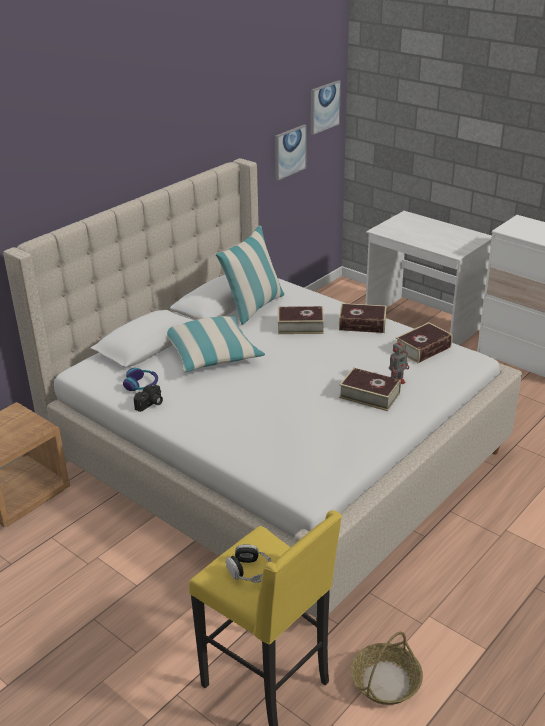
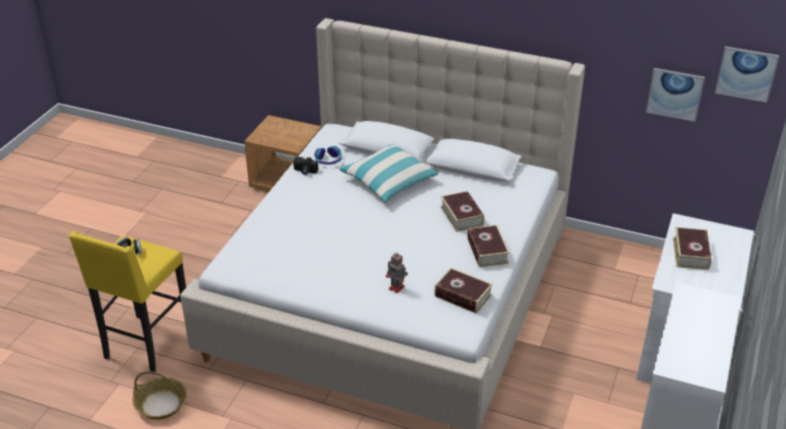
camera: 70 degrees right, 5 degrees up
(254, 307) = (479, 184): pillow -> none
(369, 395) = (366, 275): book -> book (690, 253)

